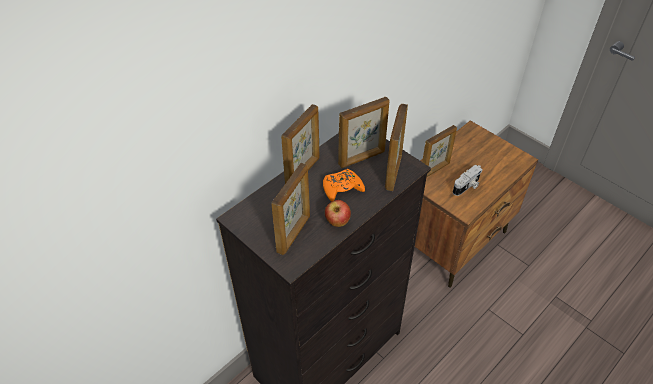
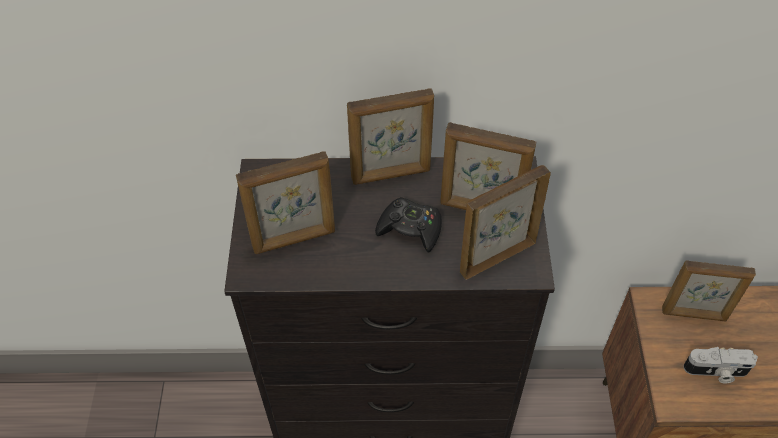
camera: 45 degrees right, 5 degrees up
(337, 222) = (355, 265): apple -> none
(342, 188) = (410, 229): orange game controller -> black game controller

